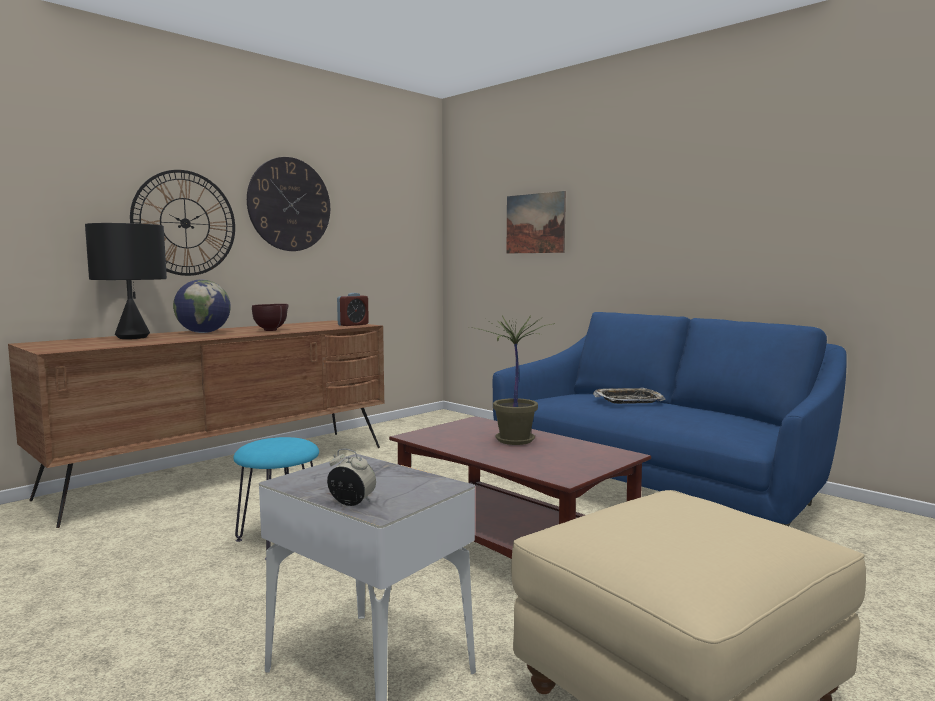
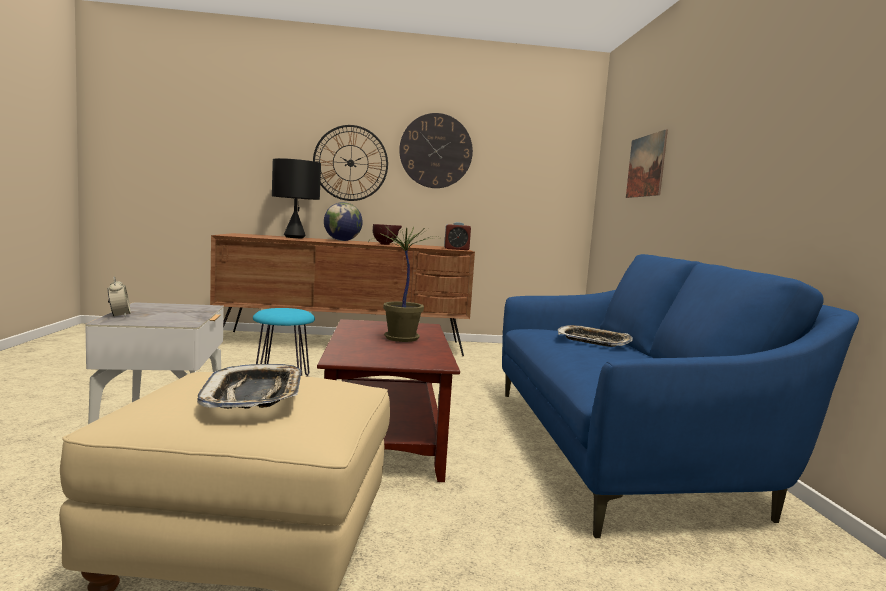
camera: 40 degrees right, 0 degrees up
(718, 528) = (254, 395): none -> tray

